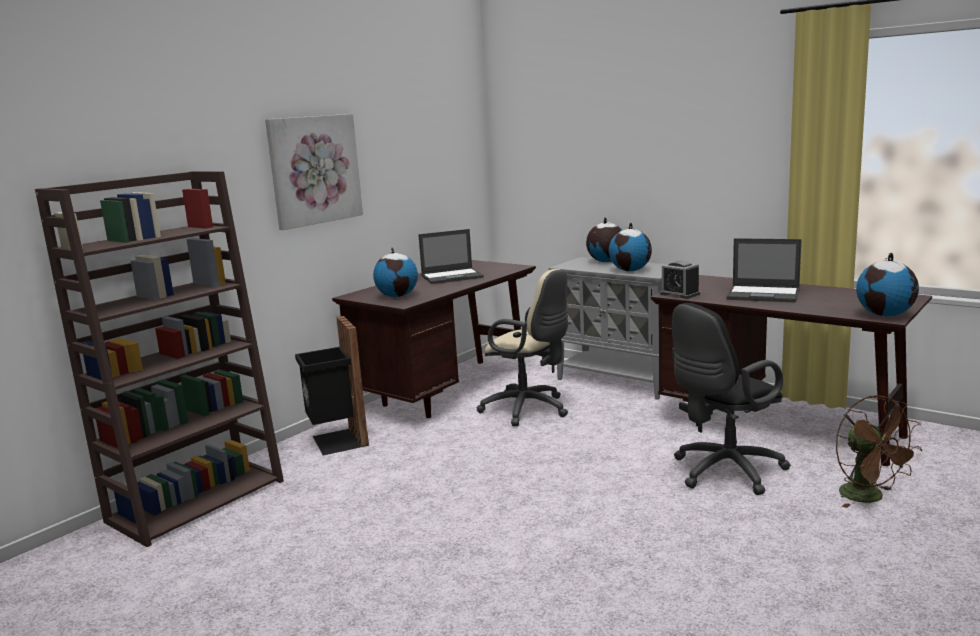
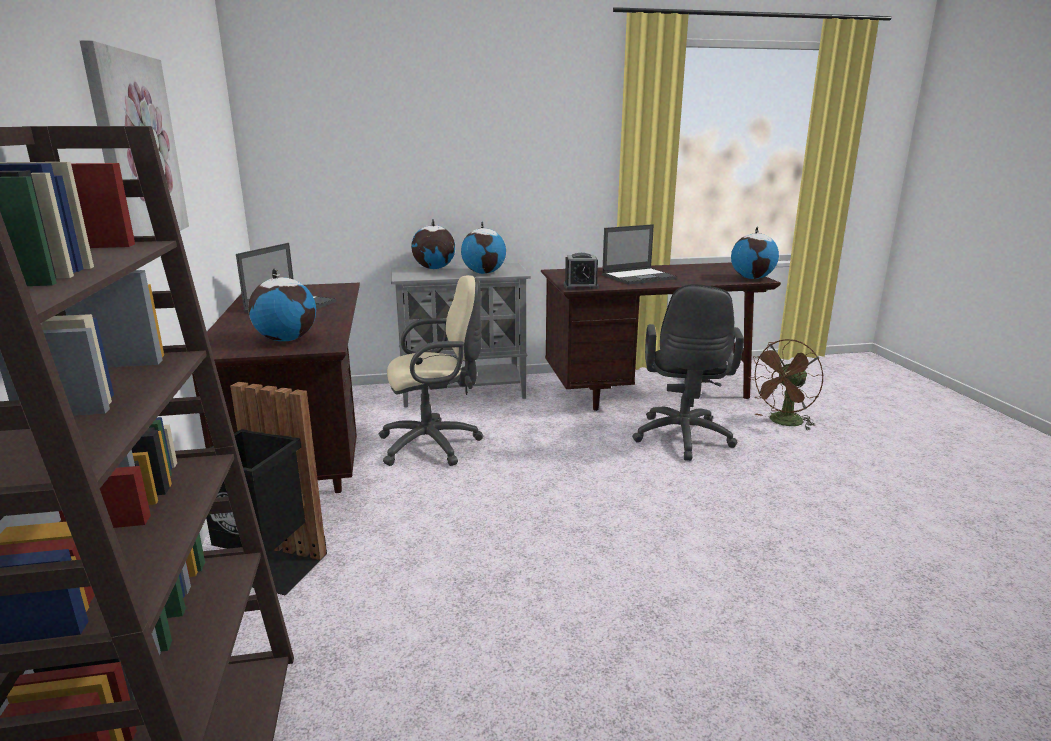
camera: 50 degrees left, 5 degrees up
(869, 498) = (783, 423): brown fan -> brown fan turned 120 degrees clockwise

